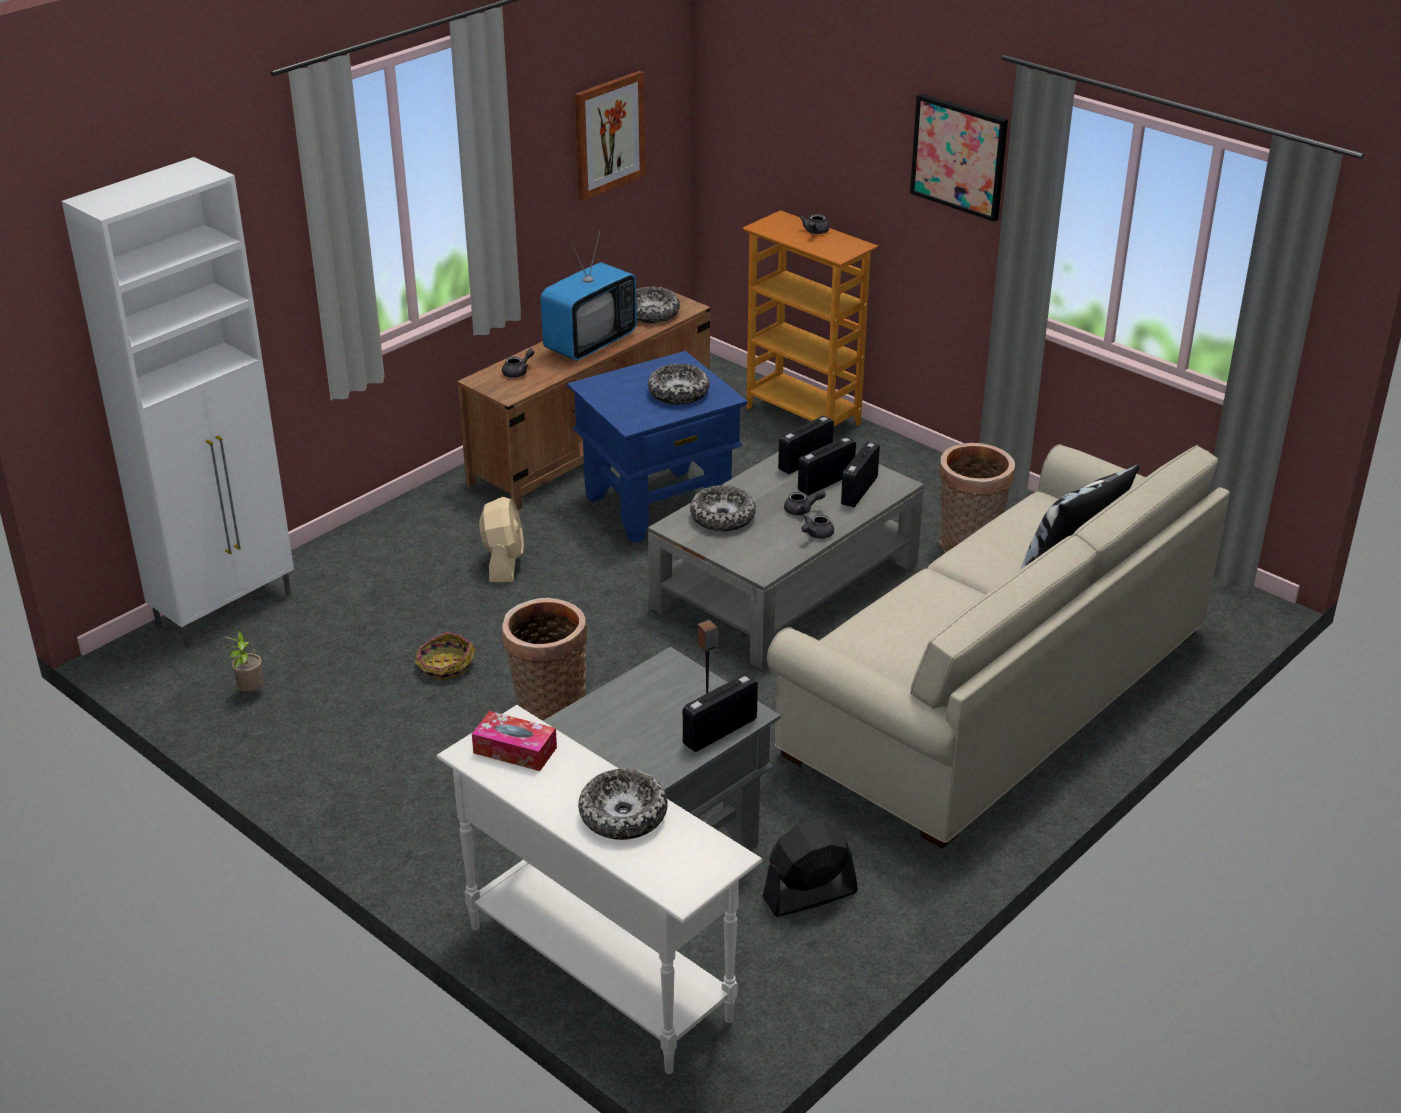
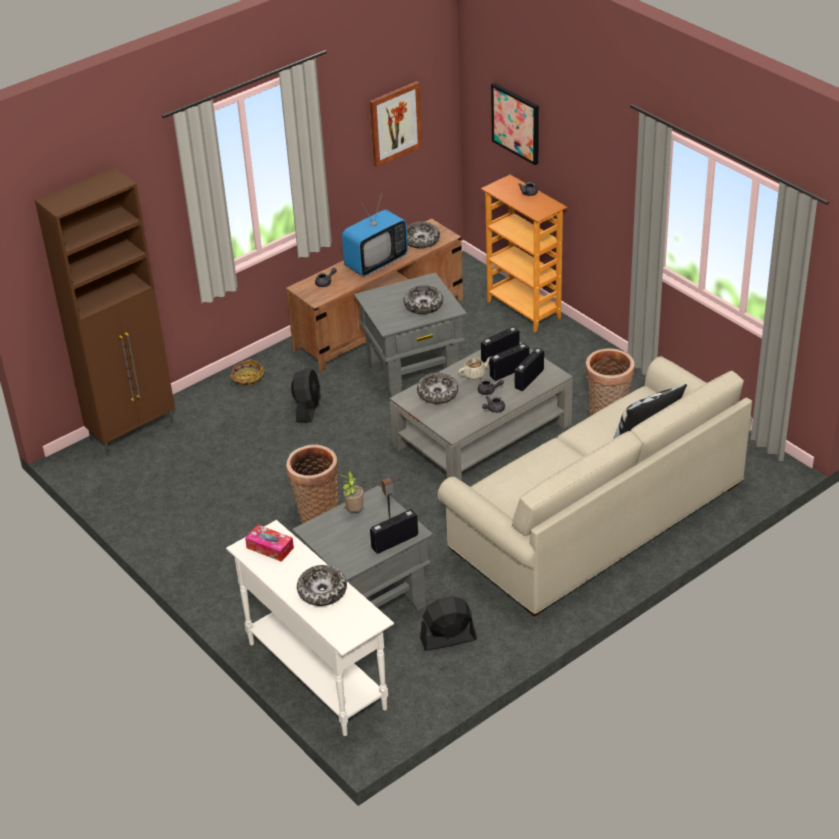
camera: 10 degrees right, 5 degrees up
(227, 610) = (134, 431): white cabinet -> brown cabinet
(250, 692) = (141, 487): potted plant -> potted plant (353, 511)
(444, 666) = (259, 478): basket -> basket (247, 378)
(504, 562) = (307, 408): beige fan -> black fan
(658, 504) = (413, 371): blue side table -> grey side table
(773, 488) = (475, 374): none -> beige teapot
(959, 156) = (613, 158): picture -> picture (516, 123)

